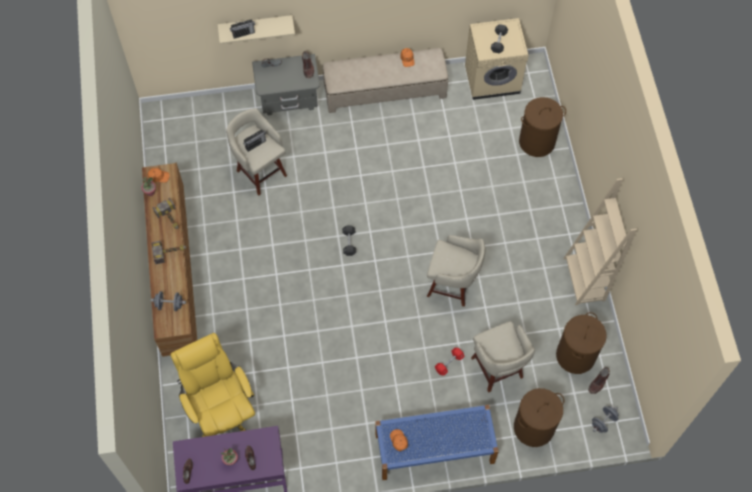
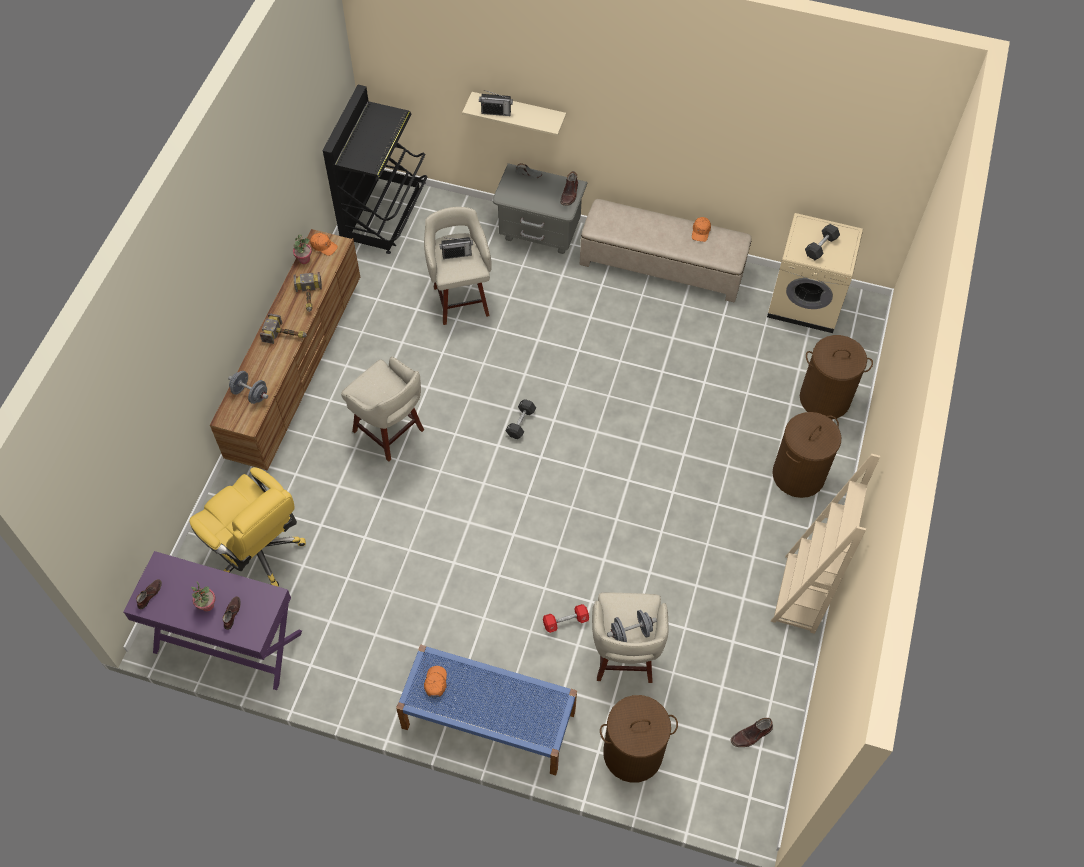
camera: 25 degrees right, 5 degrees down
(172, 132) = (385, 216): none -> black shoe rack
(221, 409) = (258, 551): yellow office chair -> yellow office chair turned 135 degrees clockwise
(452, 286) = (621, 528): beige stool -> beige stool (390, 433)
(576, 355) = (738, 686): brown laundry basket -> brown laundry basket (798, 475)
(603, 422) = (731, 790): grey dumbbell -> grey dumbbell (631, 632)

